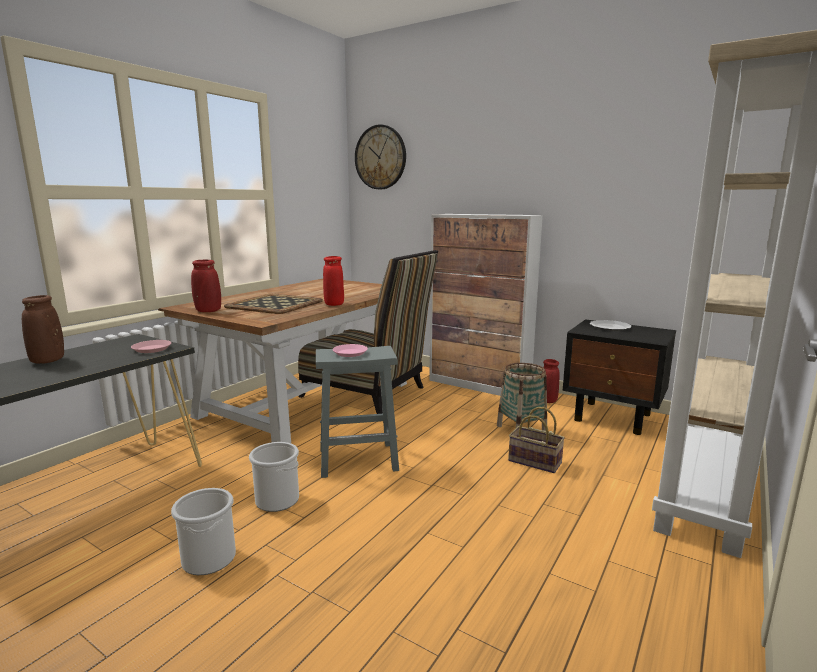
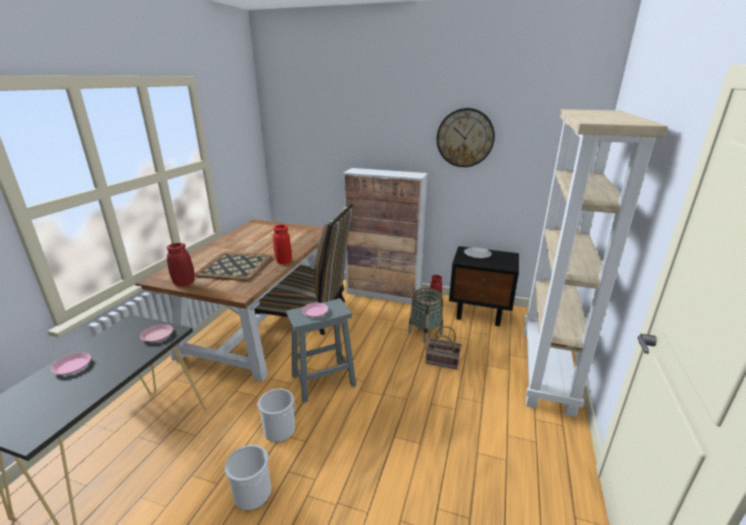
camera: 15 degrees left, 10 degrees up
(47, 361) = (72, 366): brown vase -> pink plate
(380, 157) = (290, 118): wall clock -> wall clock (465, 138)

